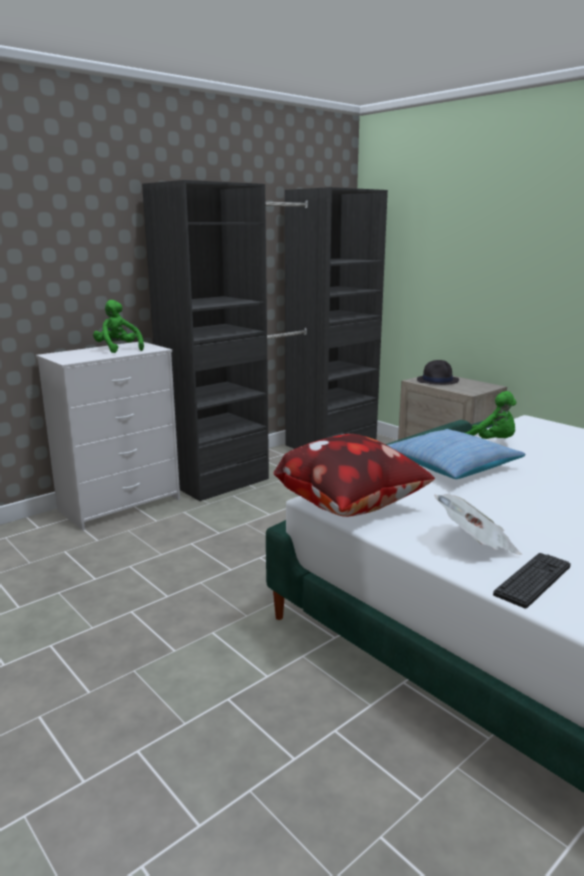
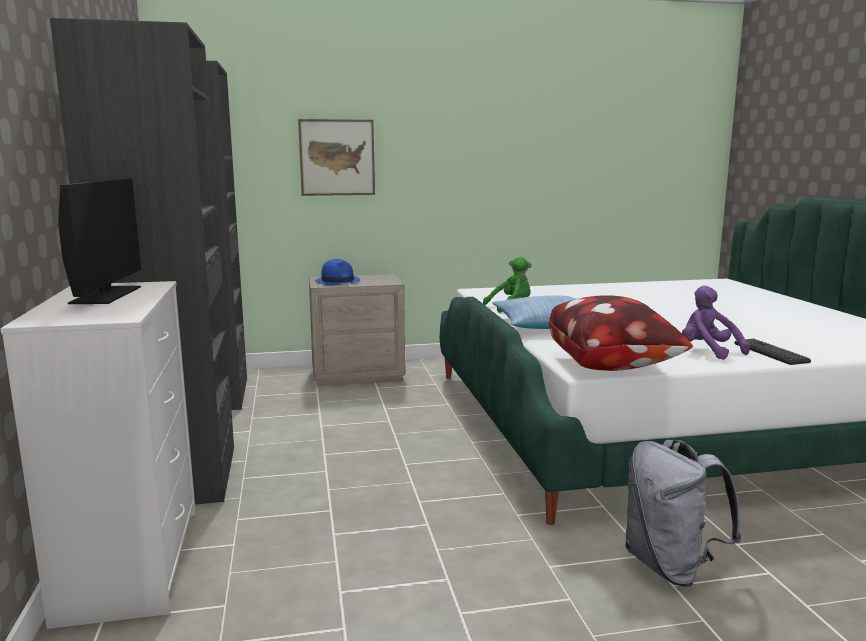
camera: 60 degrees left, 5 degrees down
(118, 349) = (106, 295): green plush toy -> monitor
(257, 693) = (671, 567): none -> grey backpack
(438, 380) = (337, 281): black hat -> blue hat
(476, 544) = (708, 351): newspaper -> purple plush toy
(477, 265) = (337, 157): none -> picture

